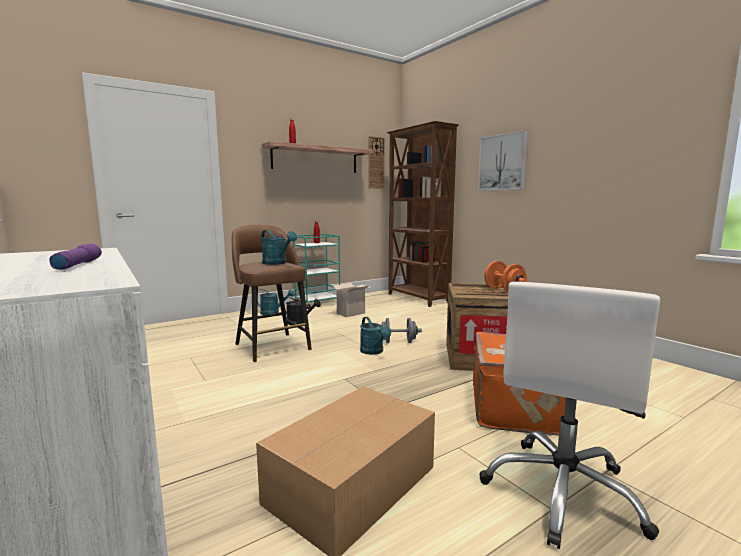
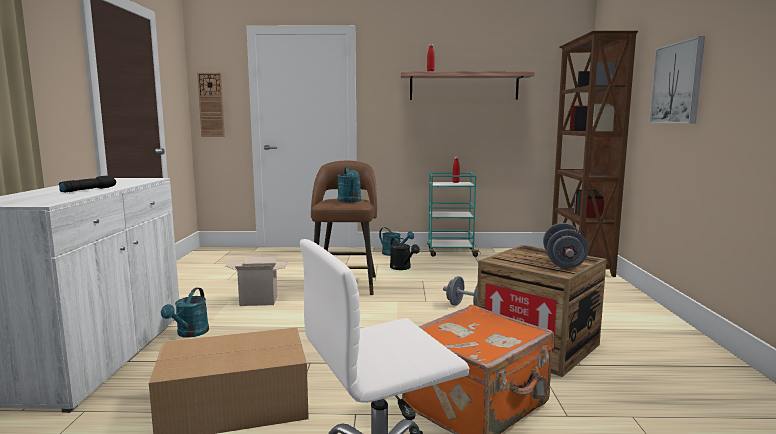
camera: 35 degrees right, 0 degrees up
(77, 265) = (89, 190): purple flashlight -> black flashlight
(351, 313) = (469, 267): cardboard box -> cardboard box (260, 301)
(374, 352) = (426, 310): turquoise watering can -> turquoise watering can (190, 334)
(376, 163) = (549, 86): wall clock -> wall clock (211, 105)
(504, 290) = (563, 263): orange dumbbell -> grey dumbbell

